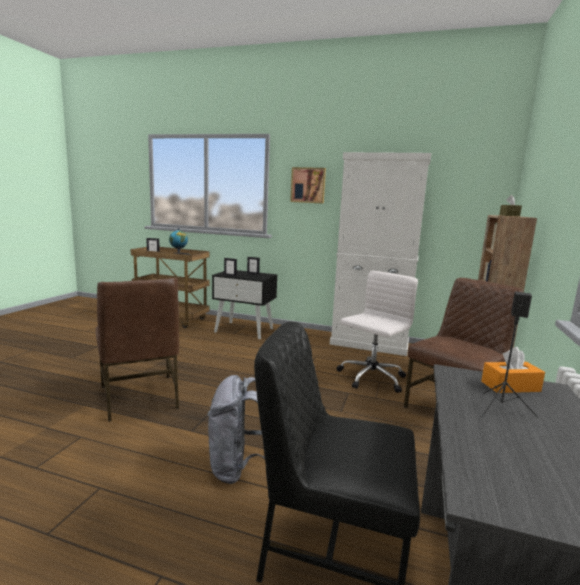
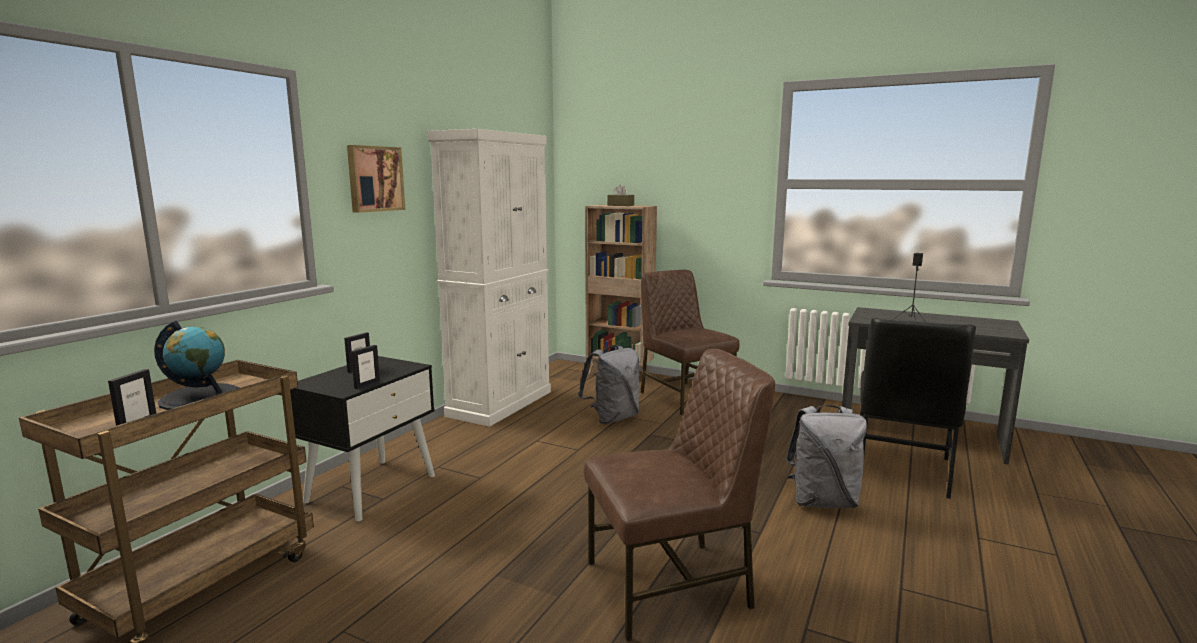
camera: 80 degrees left, 0 degrees up
(370, 378) = (612, 418): white office chair -> grey backpack
(510, 386) = (874, 315): orange tissue box -> none

